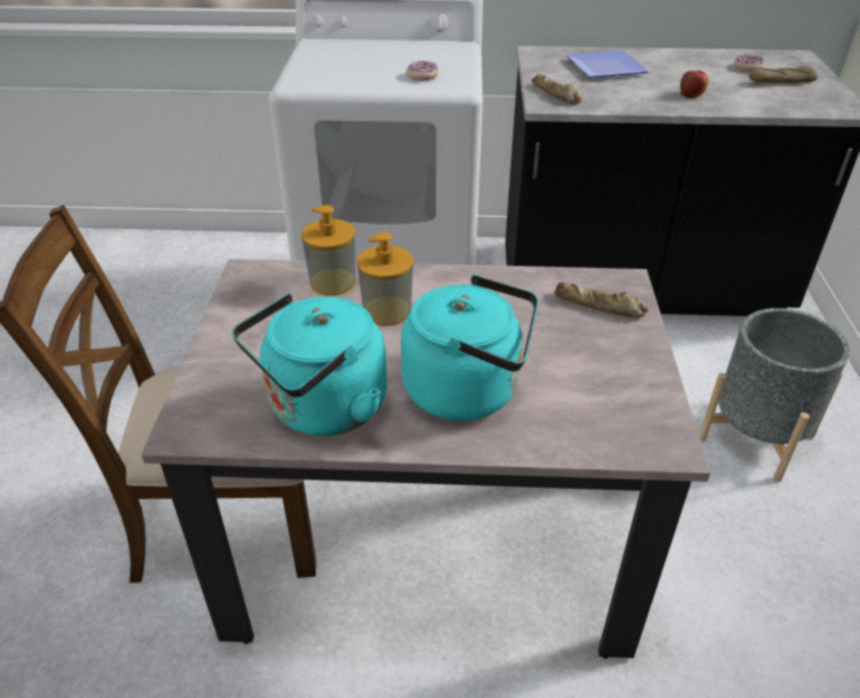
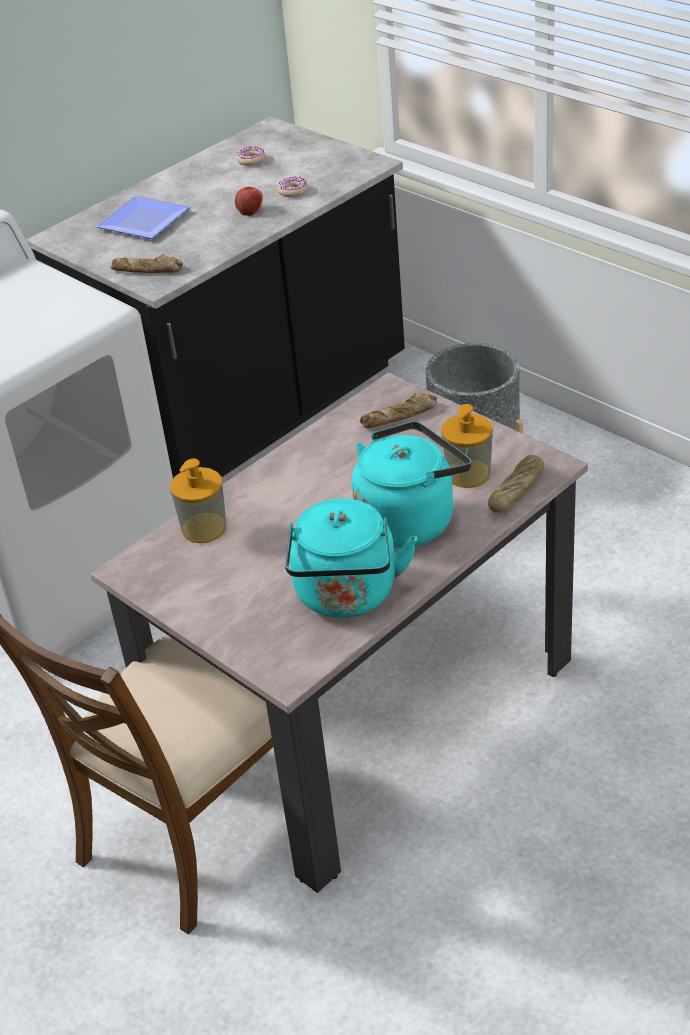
camera: 45 degrees left, 0 degrees up
(387, 311) = (277, 517): soap dispenser -> soap dispenser (468, 474)
(422, 76) = (56, 316): donut -> donut (293, 191)
(781, 82) = (295, 162): bread -> bread (516, 490)

